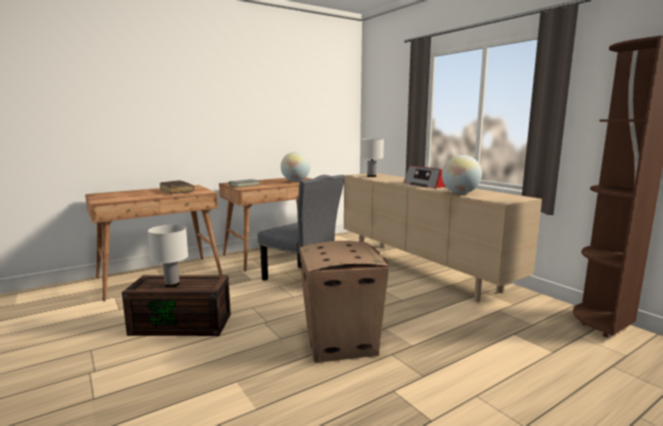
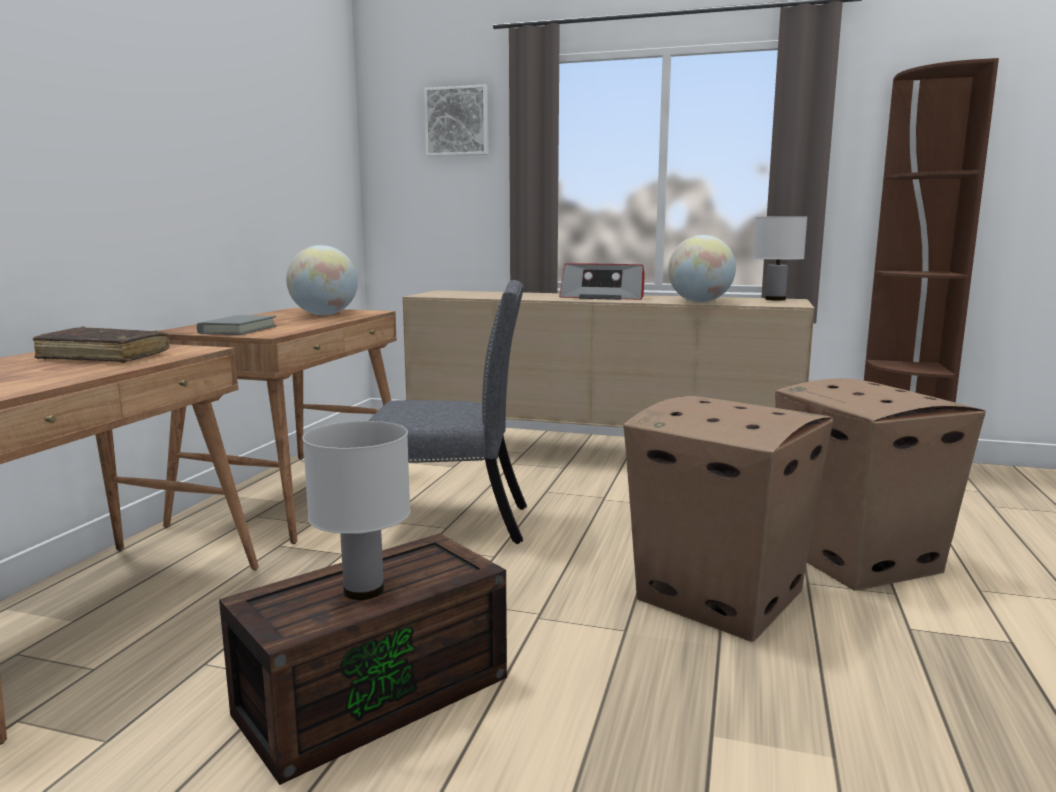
camera: 40 degrees left, 0 degrees up
(371, 176) = (461, 294): white table lamp -> white table lamp (774, 299)
(394, 89) = (457, 121): none -> picture
(442, 356) = (859, 559): none -> cardboard box

